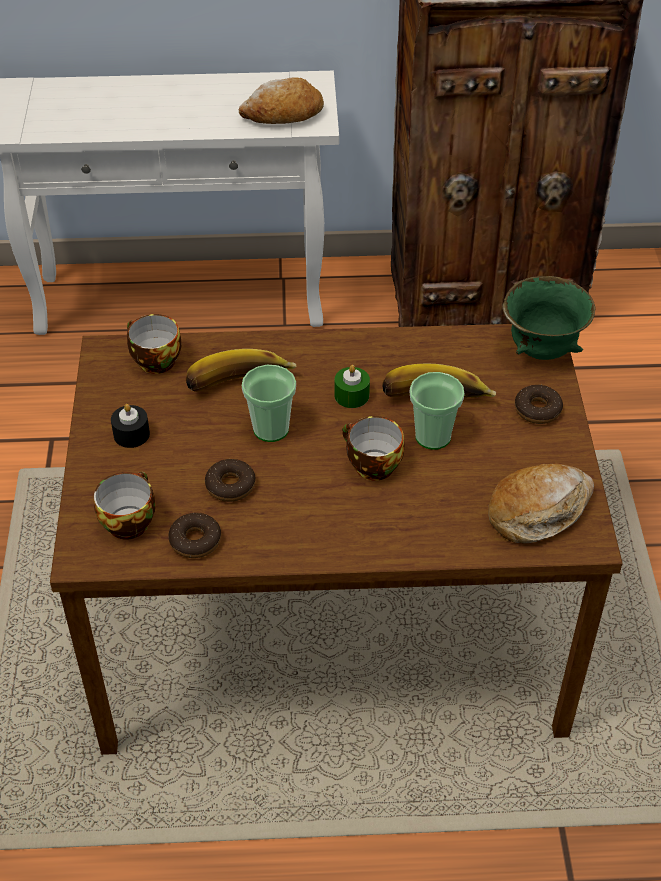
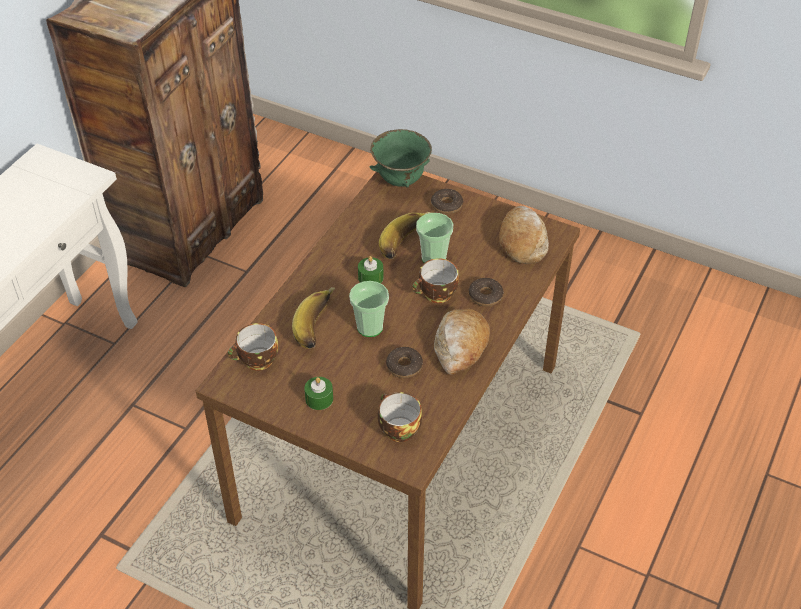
camera: 60 degrees left, 0 degrees up
(131, 434) = (319, 399): black candle -> green candle
(195, 541) = (438, 401): donut -> donut (485, 296)
(283, 114) = (61, 188): bread -> bread (460, 347)

